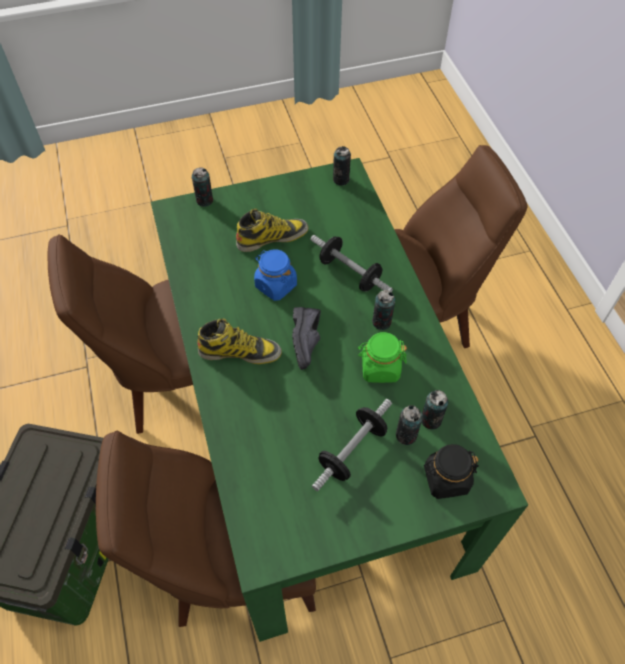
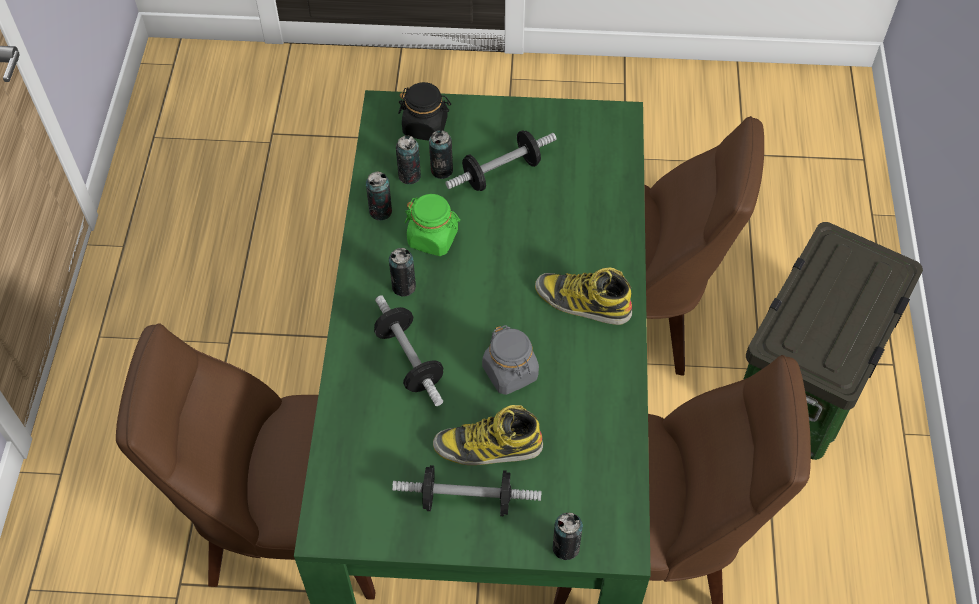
camera: 160 degrees left, 0 degrees up
(273, 207) = (467, 500): none -> dumbbell
(275, 285) = (510, 373): blue jar -> grey jar
(308, 342) = (499, 289): black shoe -> none
(341, 179) = (344, 519): can -> can (380, 211)

